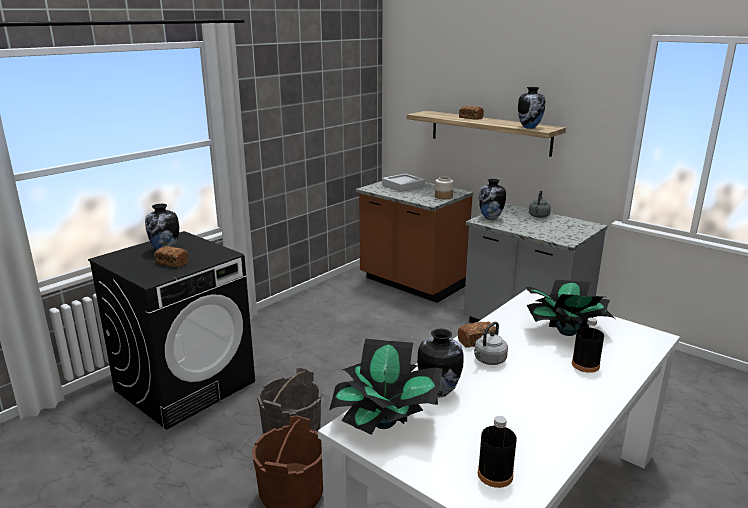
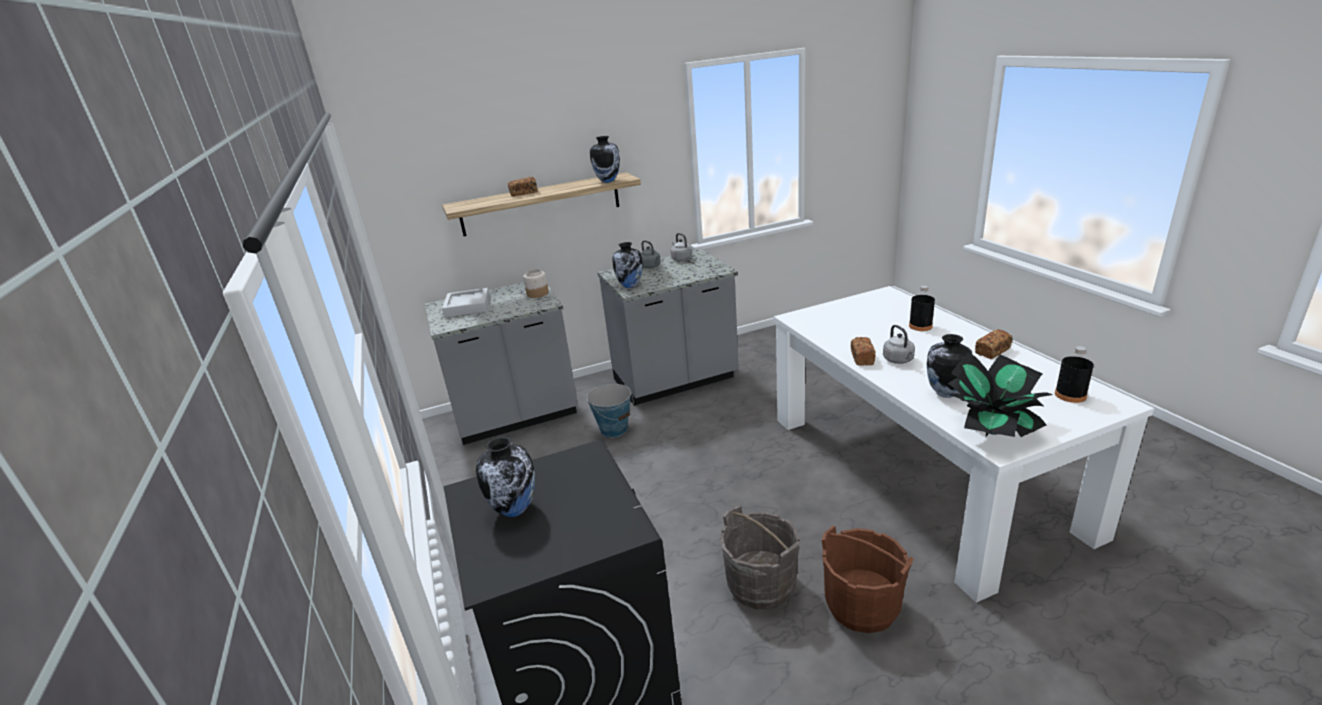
camera: 60 degrees left, 5 degrees up
(172, 263) = (579, 505): bread -> bread (992, 351)
(411, 283) = (516, 417): brown counter -> grey counter
(429, 323) = (614, 429): none -> bucket
(566, 332) = (863, 319): potted plant -> none
(571, 222) = (681, 259): none -> grey kettle

